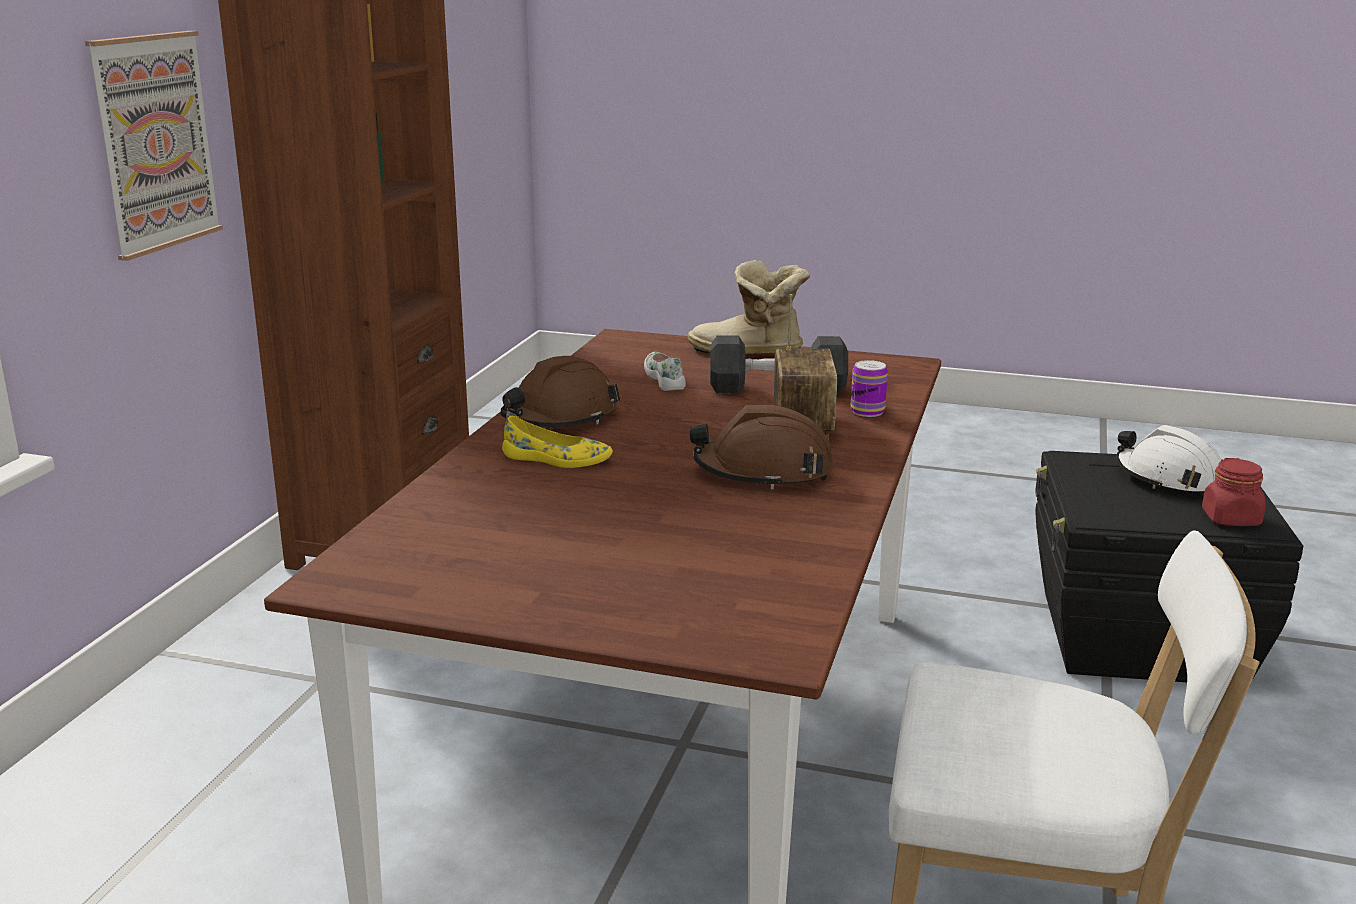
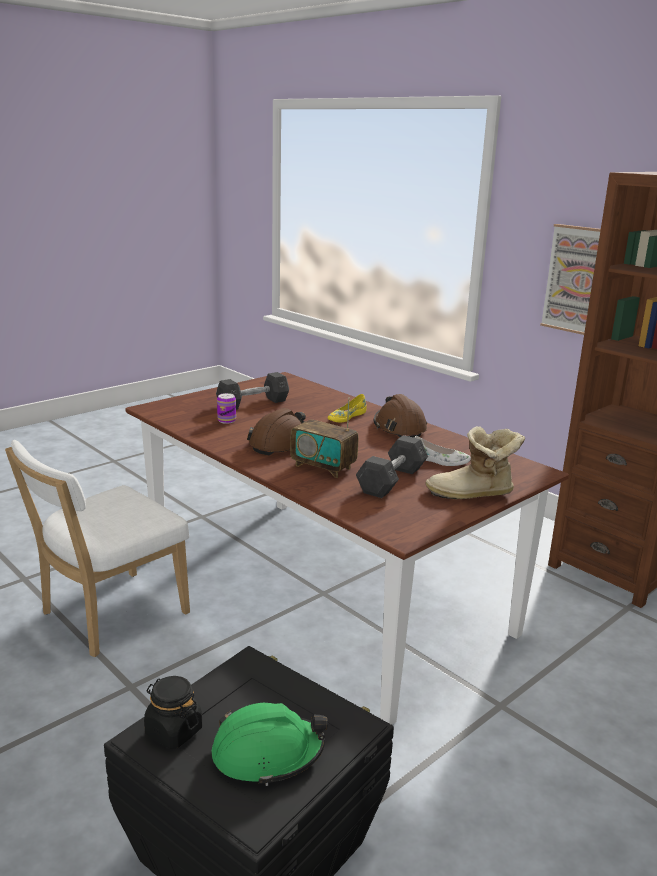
camera: 120 degrees right, 0 degrees up
(587, 552) = (253, 403): none -> grey dumbbell
(748, 353) = (473, 495): boot -> boot turned 135 degrees counterclockwise
(867, 411) = (326, 489): can -> can (226, 420)
(1168, 479) = (267, 754): white hard hat -> green hard hat
(1231, 519) = (173, 731): red jar -> black jar

